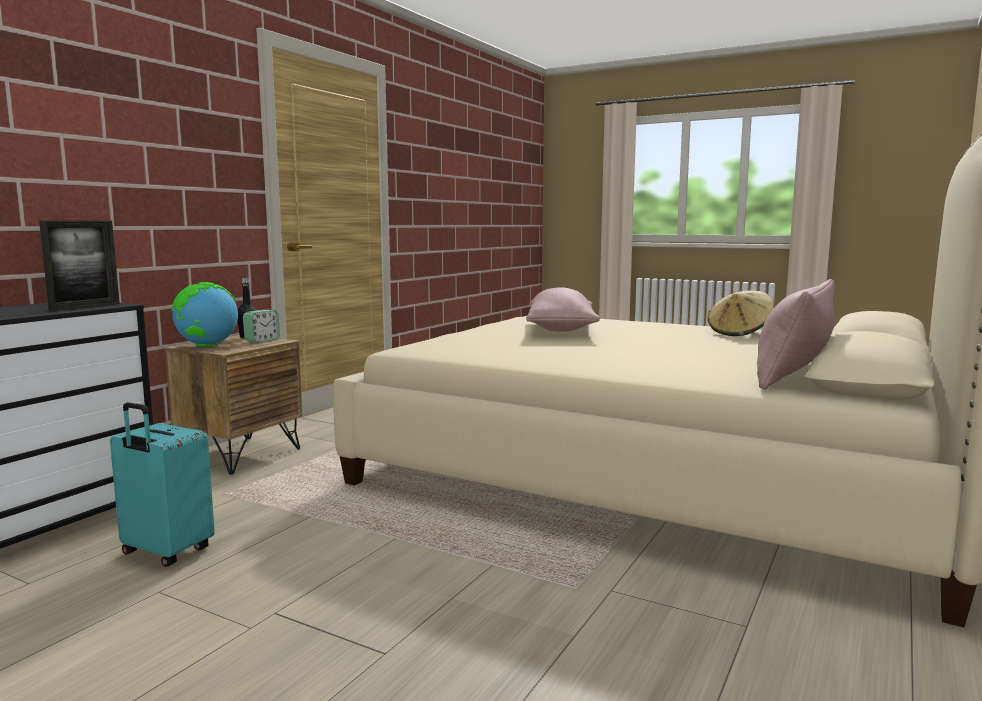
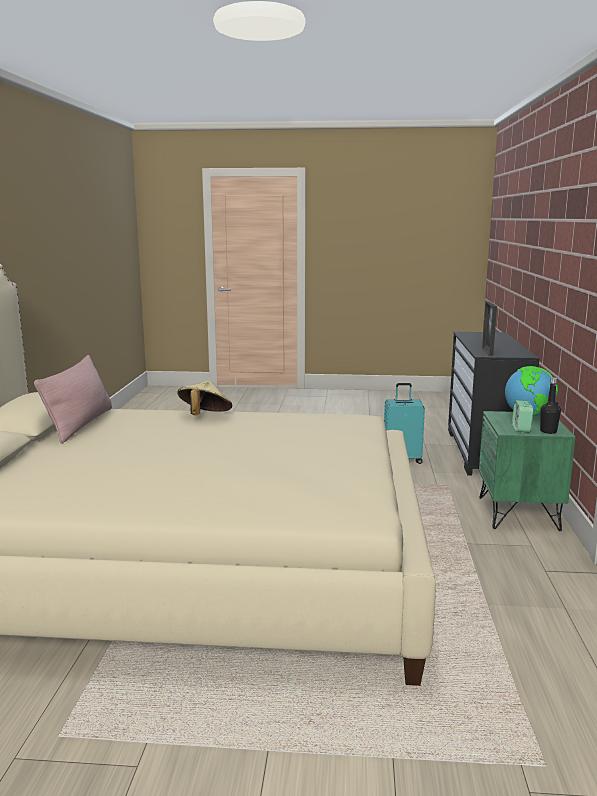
camera: 155 degrees right, 5 degrees up
(240, 455) = (519, 513): brown nightstand -> green nightstand
(561, 329) = (280, 467): pink pillow -> none
(739, 333) = (78, 491): beige hat -> beige hat (204, 417)

